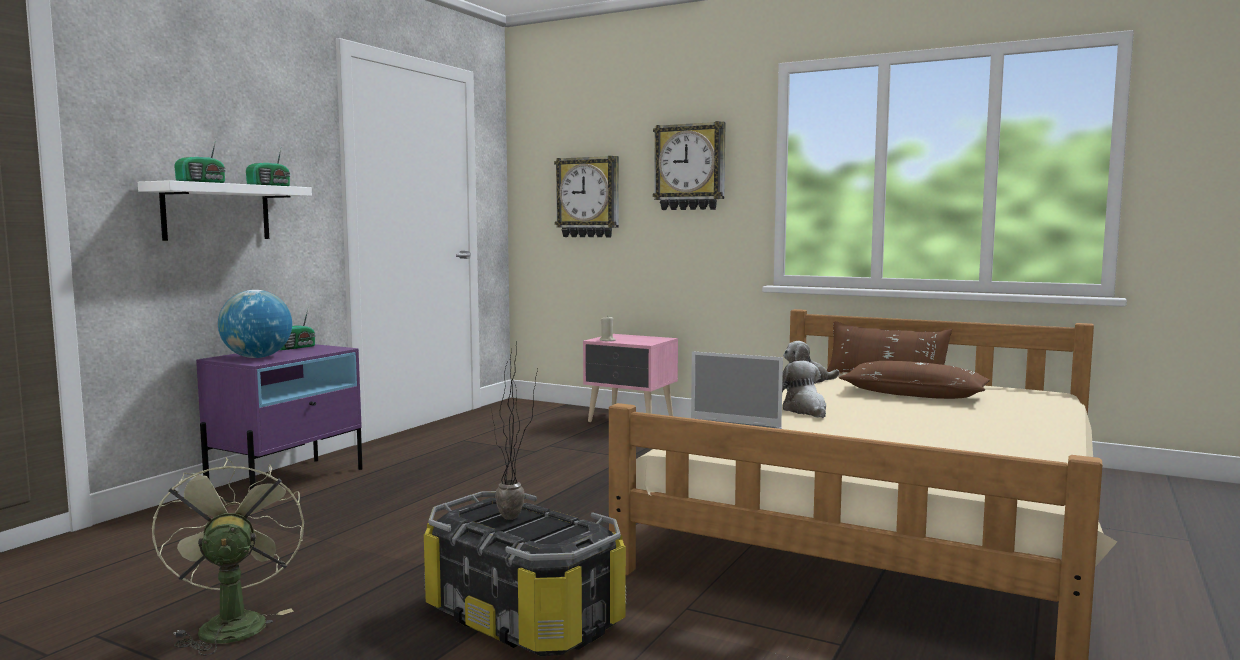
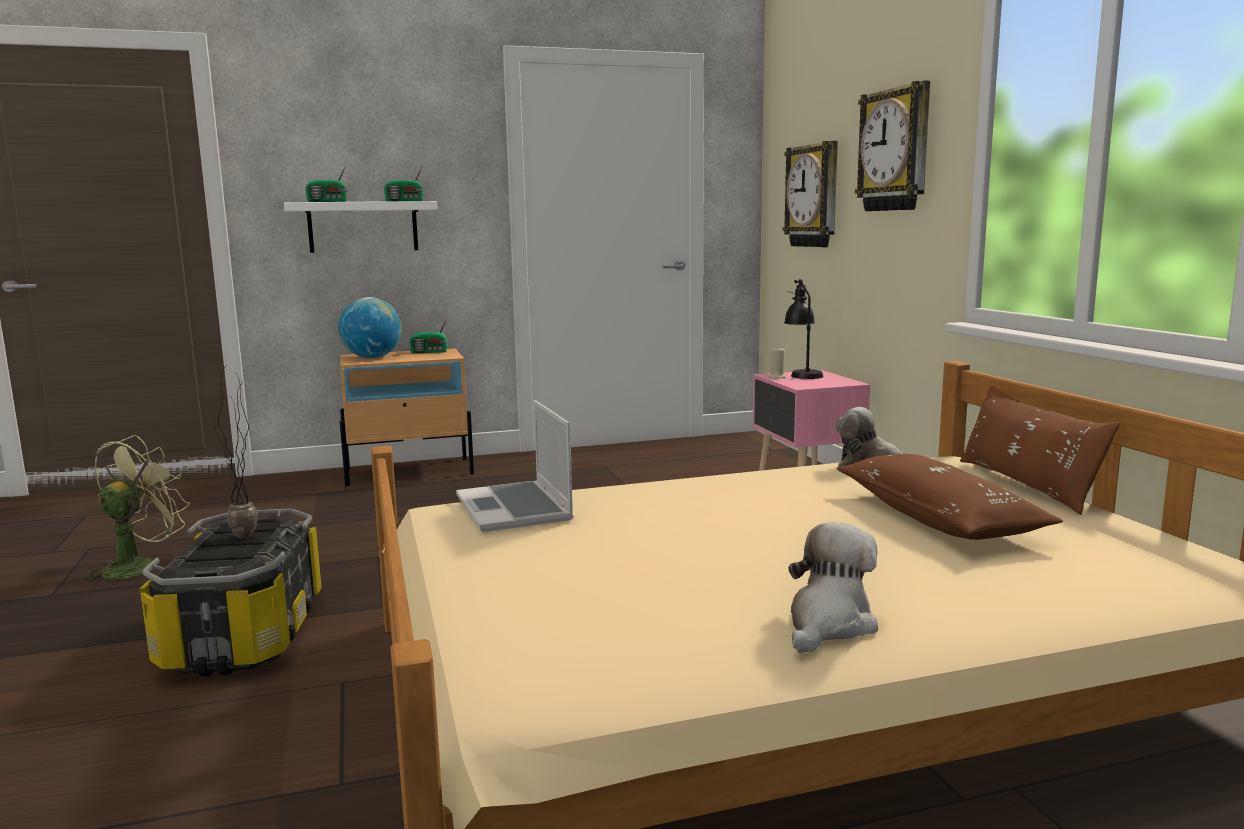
camera: 45 degrees right, 5 degrees up
(288, 481) = (409, 471): purple nightstand -> beige nightstand
(613, 337) = (801, 374): none -> black table lamp
(805, 410) = (707, 503): plush toy -> plush toy (829, 624)

